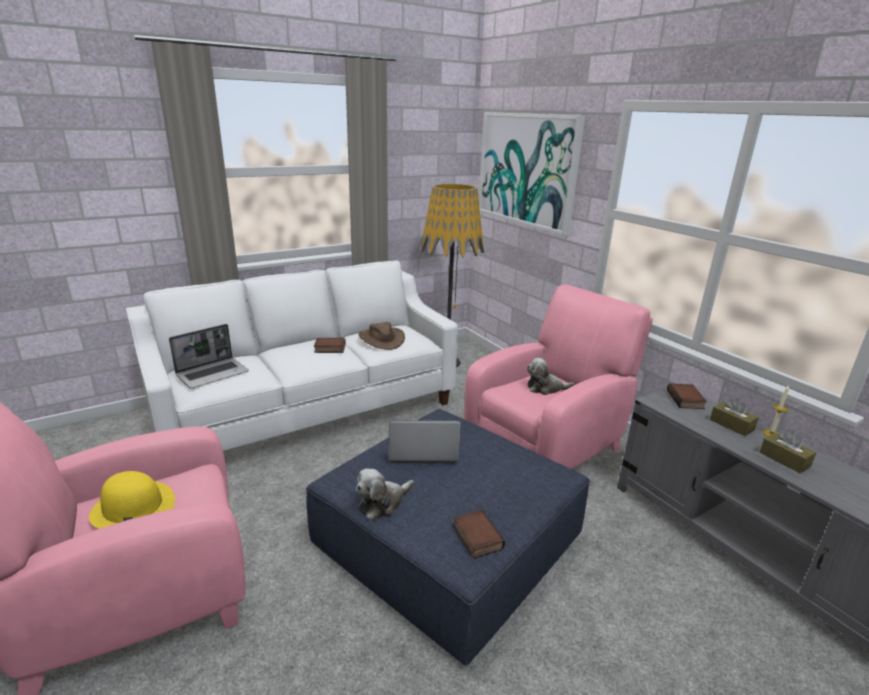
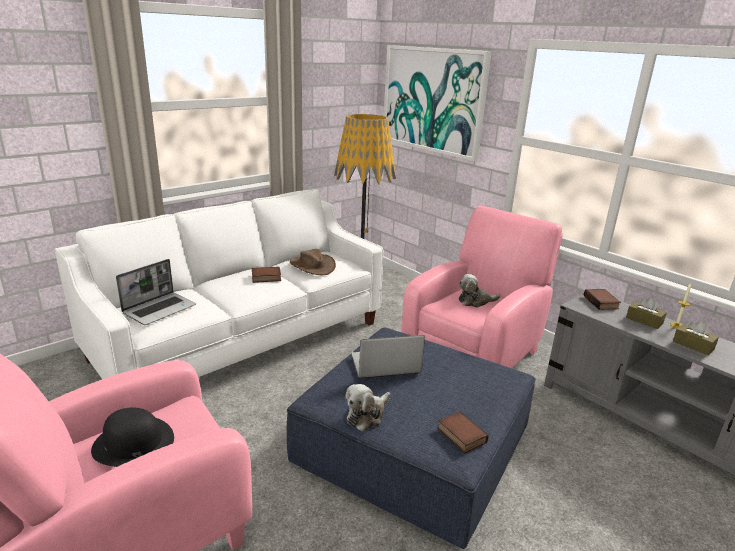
camera: 10 degrees left, 0 degrees up
(132, 507) = (133, 443): yellow hat -> black hat

